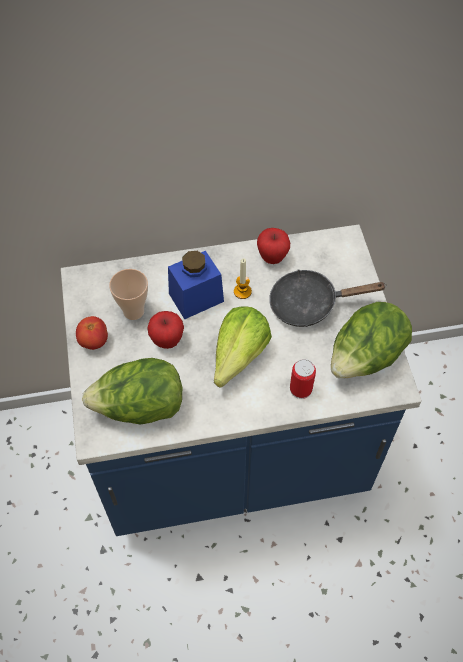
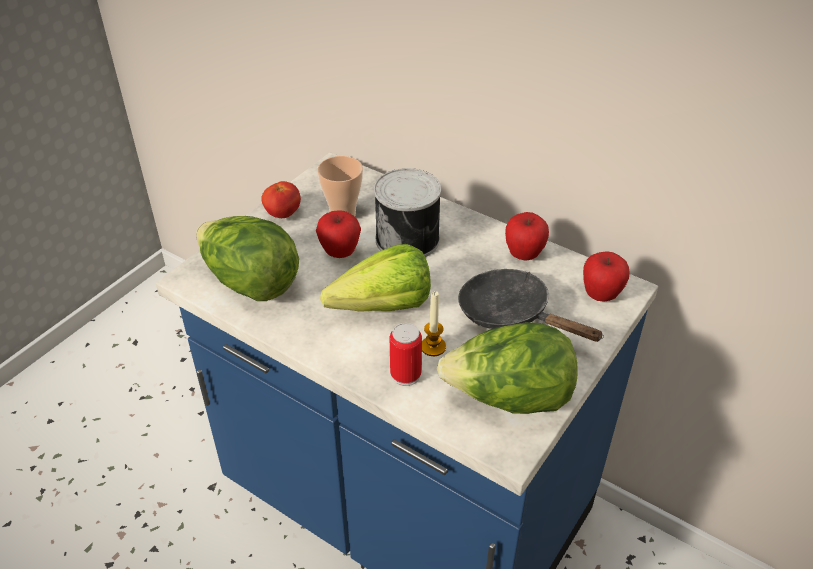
camera: 45 degrees right, 15 degrees down
(196, 297) = (409, 239): blue jar -> can
(242, 291) = (457, 262): candle -> candle (433, 347)
(339, 254) = (601, 295): none -> apple

